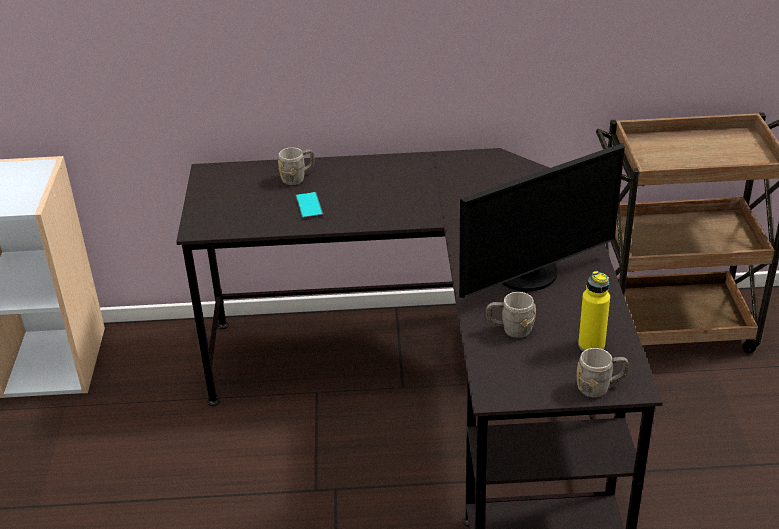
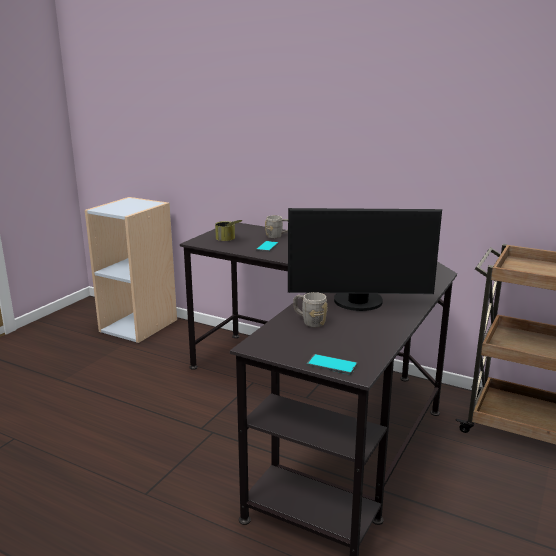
camera: 30 degrees right, 15 degrees down
(237, 208) = (228, 239): none -> can
(591, 345) = (355, 344): yellow bottle -> none
(600, 387) = (331, 365): grey mug -> phone

